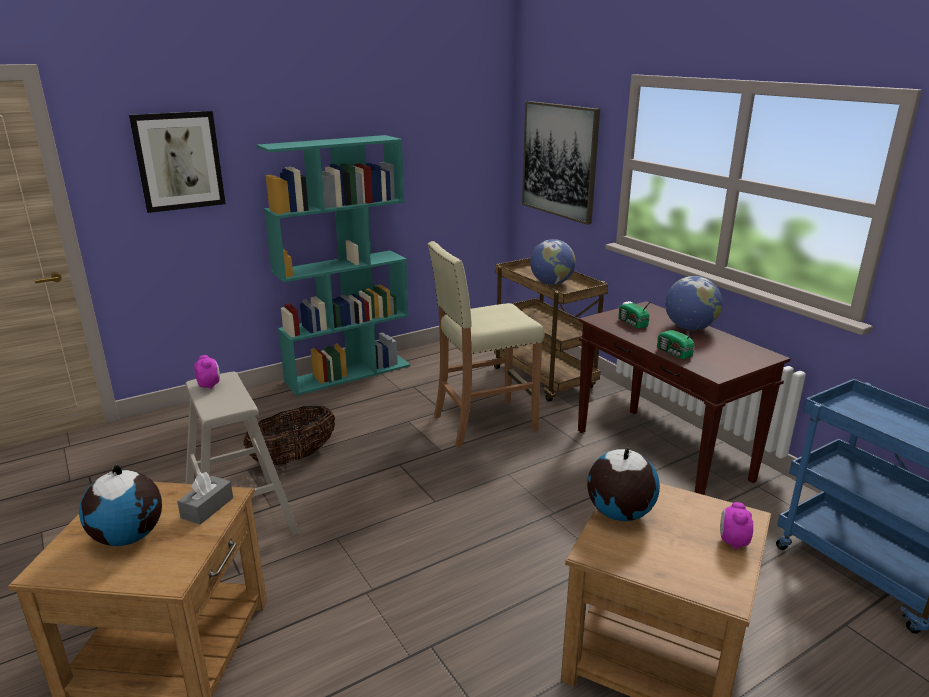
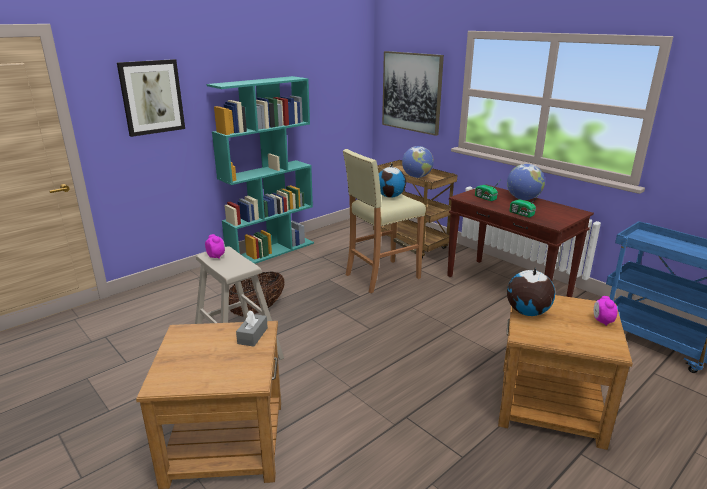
camera: 10 degrees left, 0 degrees up
(129, 537) = (207, 359): globe -> globe (390, 196)

